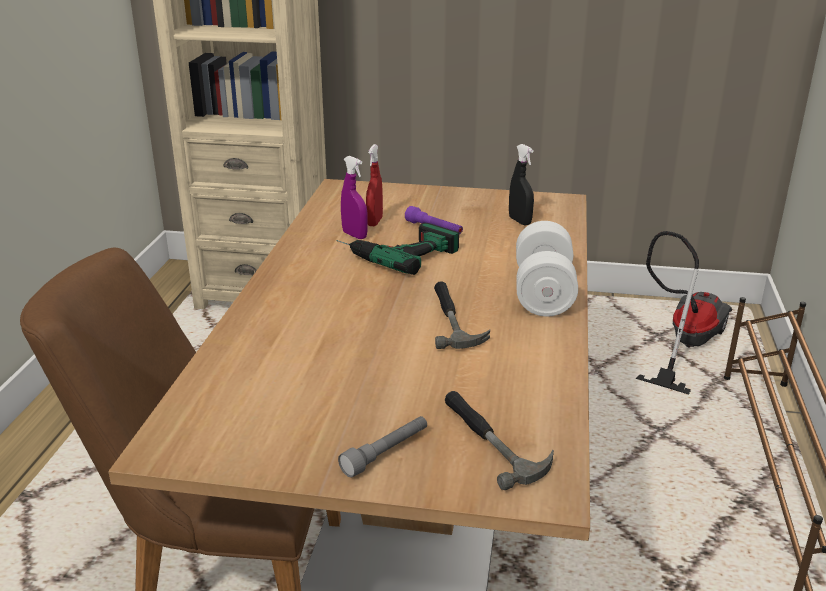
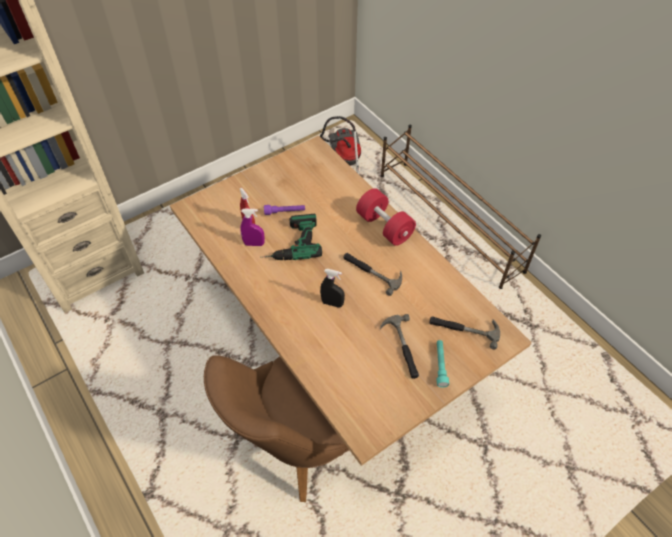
camera: 45 degrees left, 25 degrees up
(365, 404) = (402, 348): none -> hammer
(386, 453) = (440, 365): grey flashlight -> turquoise flashlight
(520, 221) = (315, 178): black spray bottle -> black spray bottle (332, 303)
(543, 292) = (384, 227): white dumbbell -> red dumbbell

